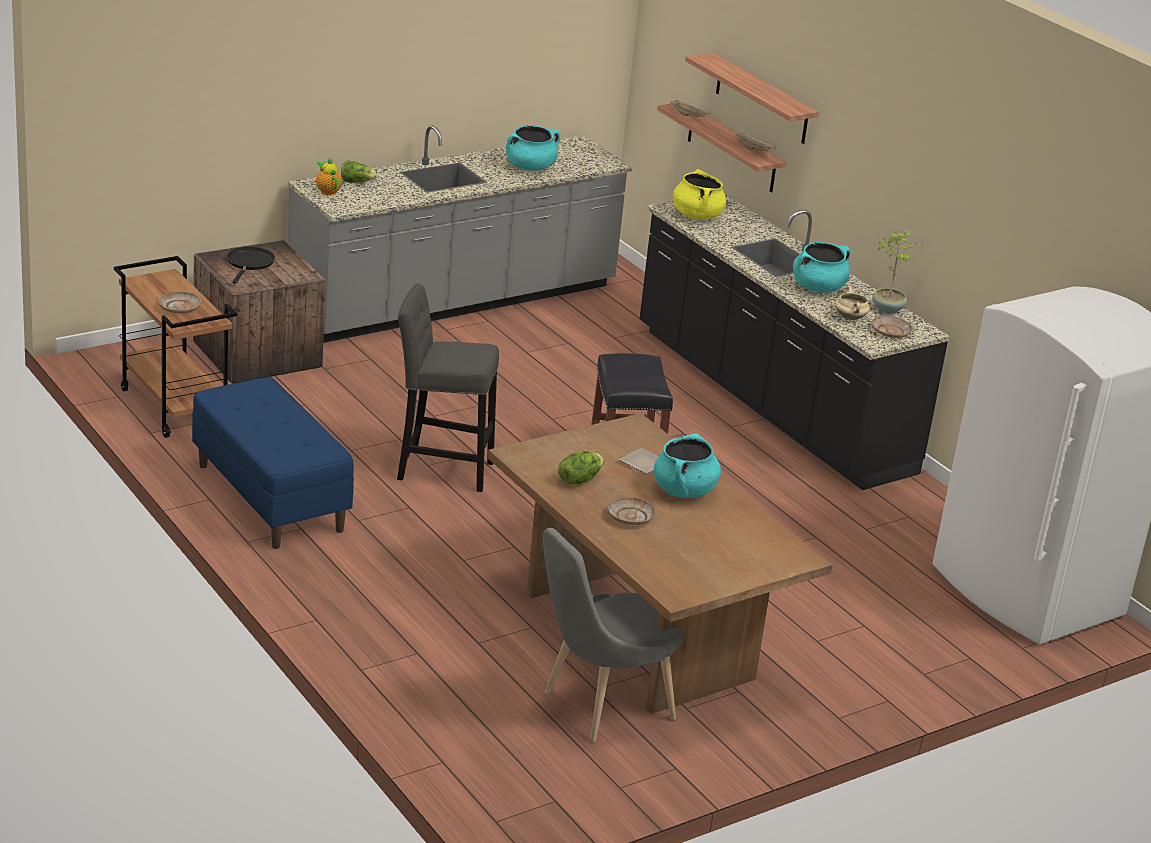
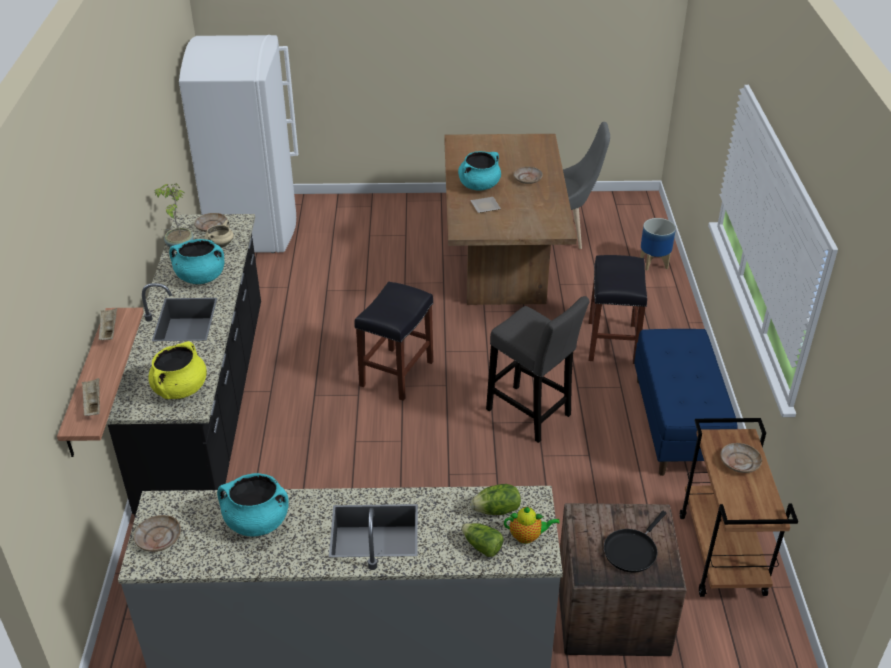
camera: 145 degrees left, 10 degrees up
(327, 191) = (527, 536): teapot -> teapot turned 90 degrees counterclockwise
(401, 566) = (613, 343): none -> black stool
(417, 700) = (654, 263): none -> planter
(579, 480) = (536, 206): lettuce -> lettuce (497, 510)
(585, 151) = (158, 538): none -> beige plate
(762, 99) = (81, 300): shelf -> none

